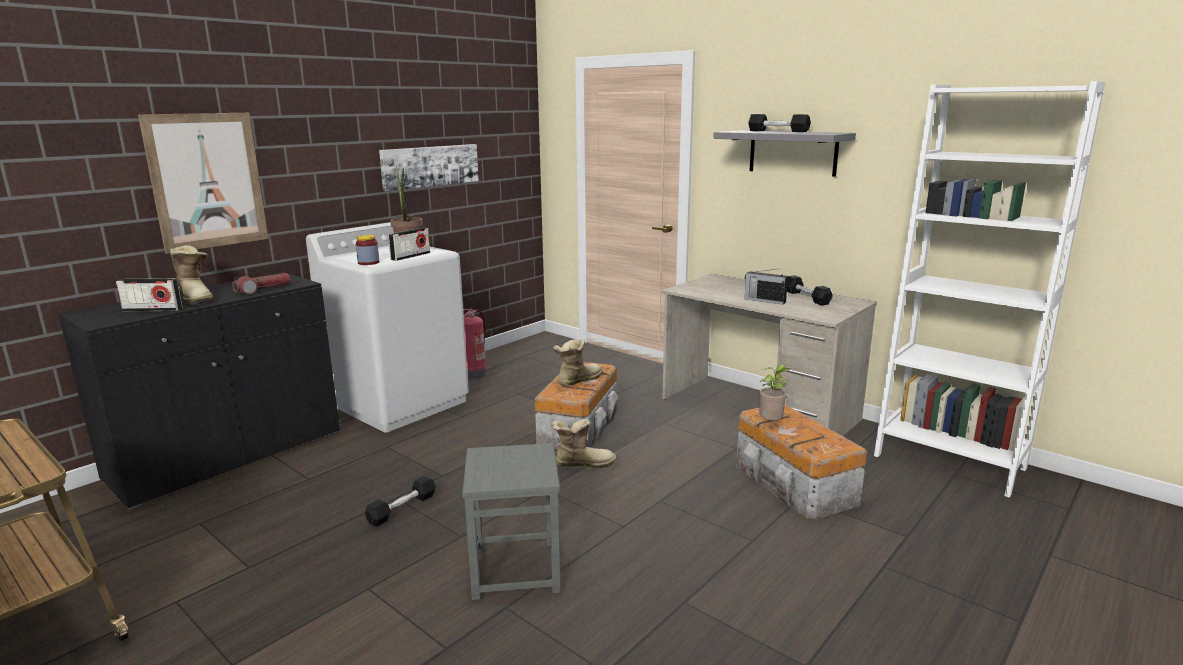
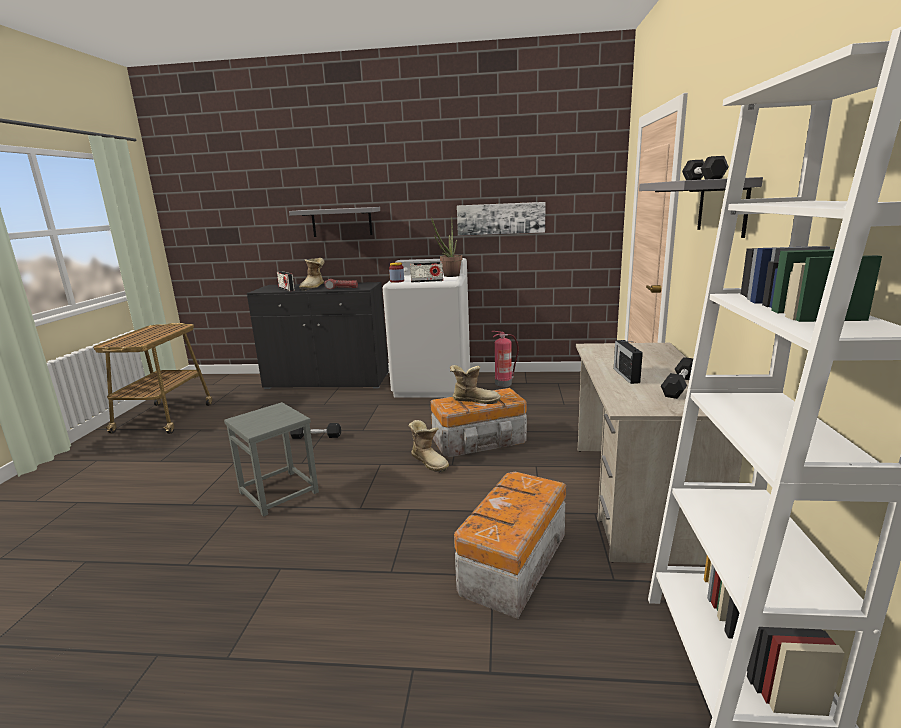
camera: 55 degrees right, 0 degrees up
(207, 181) = (341, 222): picture -> grey shelf
(771, 424) = (503, 491): potted plant -> none

